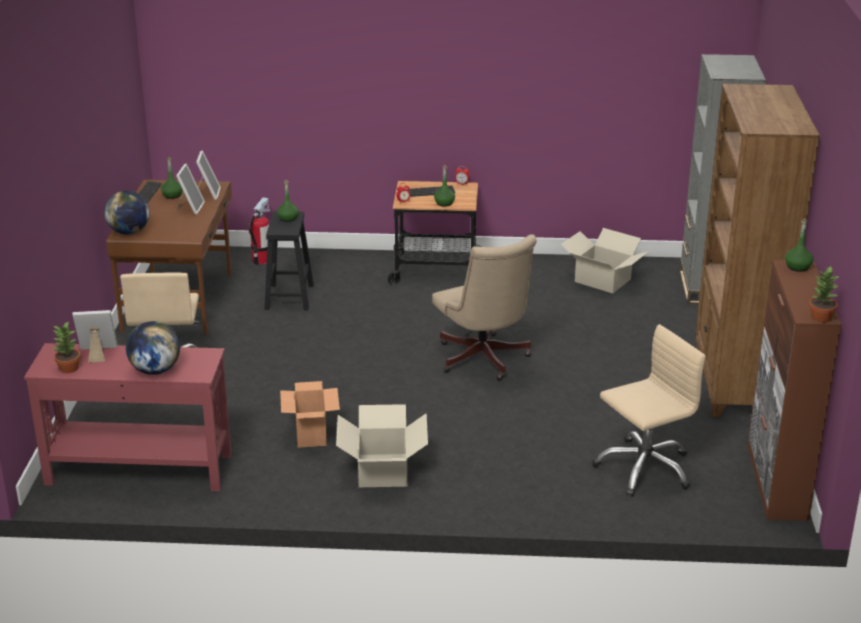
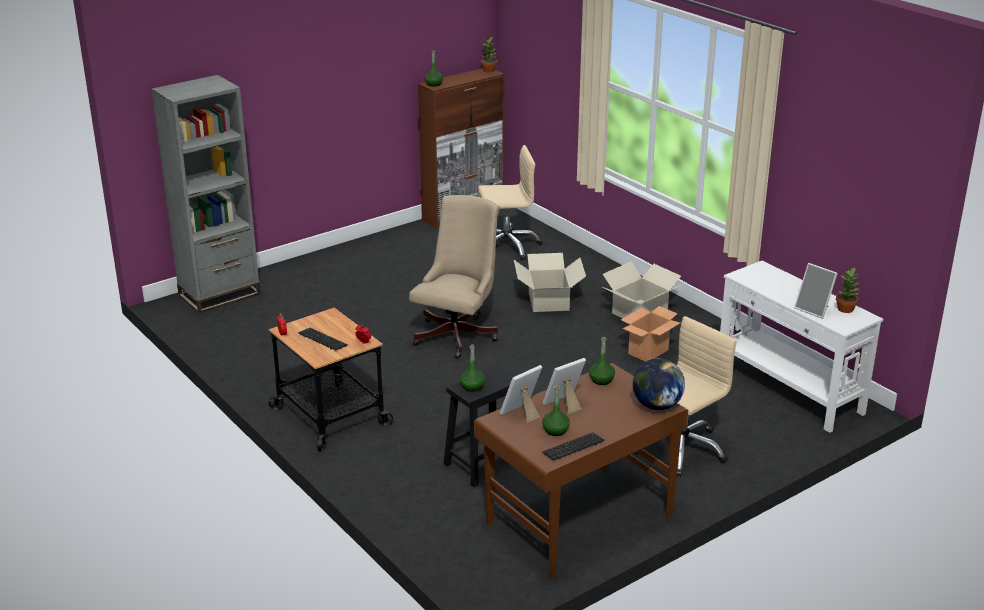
camera: 130 degrees left, 0 degrees up
(138, 469) = (789, 390): red console table -> white console table
(155, 370) = (788, 281): globe -> none
(261, 260) = (432, 523): fire extinguisher -> none
(444, 203) = (340, 324): green bottle -> green bottle (601, 380)
(603, 280) = (255, 337): cardboard box -> cardboard box (548, 301)
(644, 468) = (506, 246): beige office chair -> beige office chair turned 150 degrees clockwise
(733, 384) = (366, 249): brown bookcase -> none

